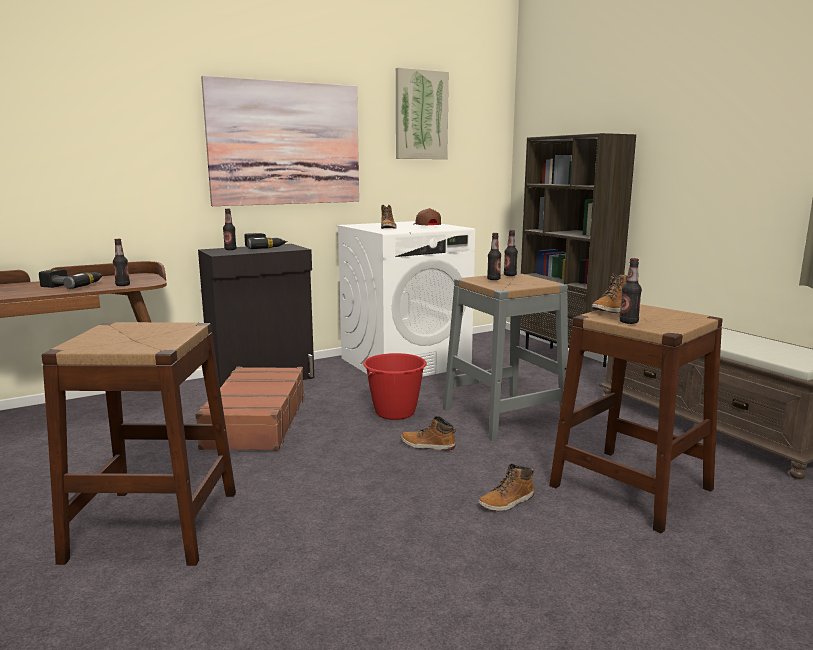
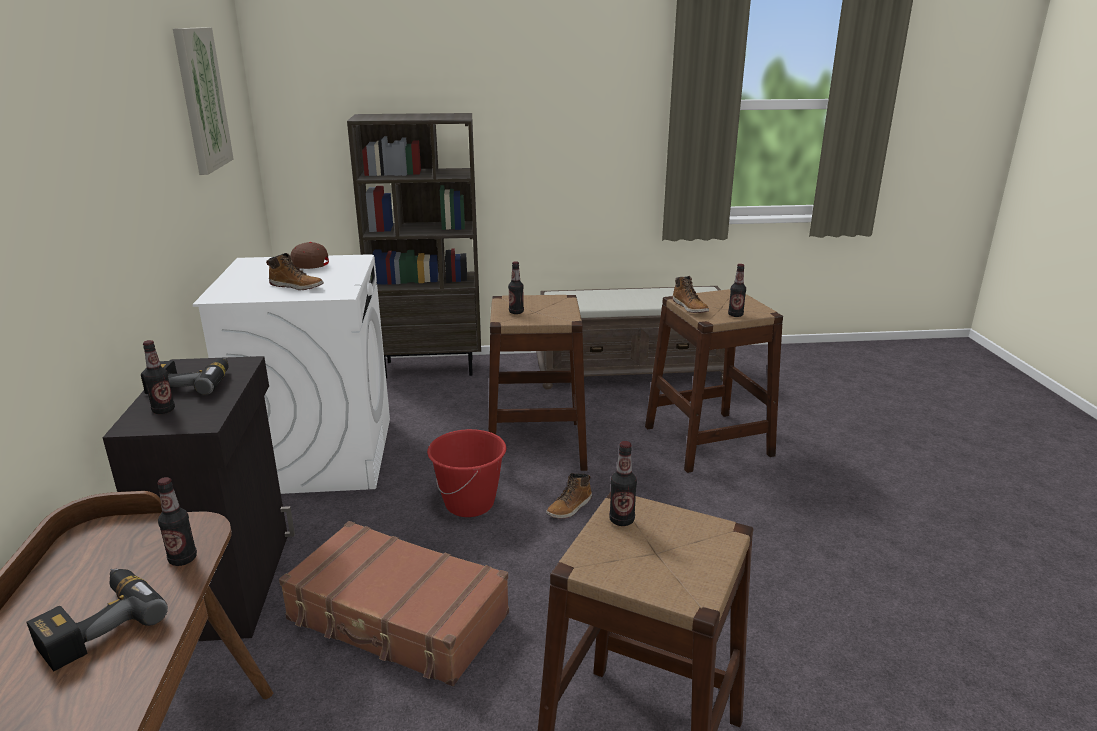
camera: 65 degrees left, 10 degrees up
(285, 144) = (120, 192): picture -> none
(504, 415) = (536, 445): grey stool -> brown stool
(507, 502) = (704, 500): boot -> none
(510, 275) = (506, 301): bottle -> bottle (621, 520)

